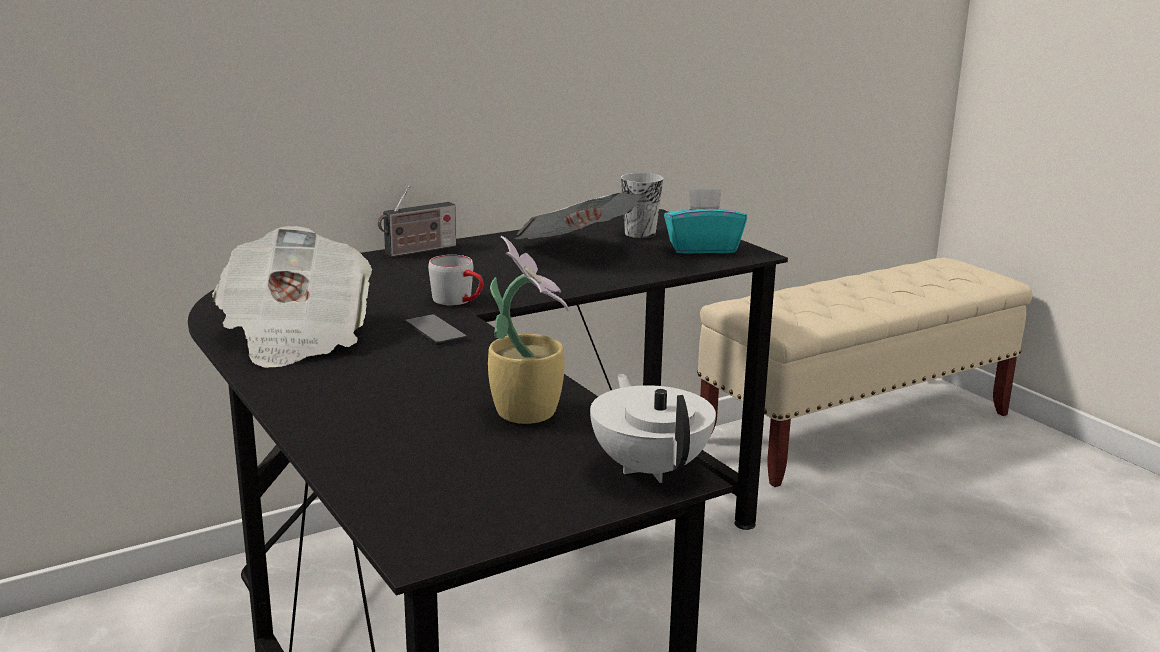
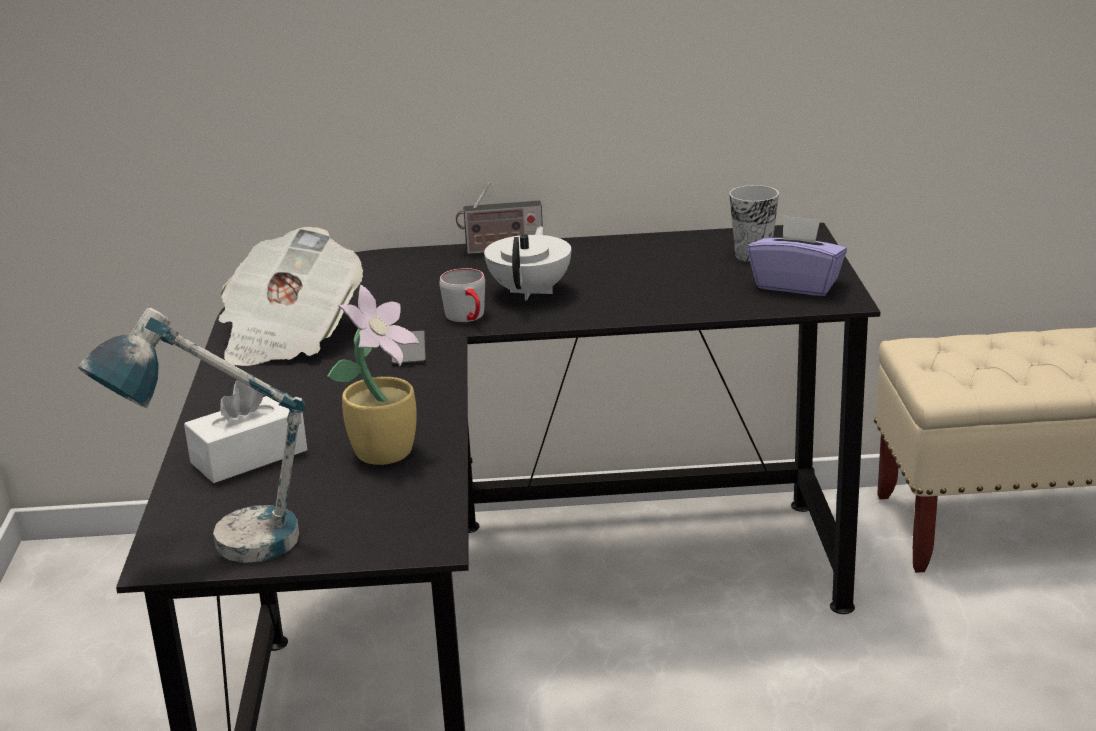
camera: 30 degrees right, 5 degrees up
(390, 440) = (249, 456): none -> white tissue box
(464, 522) = (219, 545): none -> table lamp
(576, 251) = (654, 271): newspaper -> none
(650, 468) = (419, 531): white teapot -> white teapot (531, 292)
(702, 248) = (796, 285): turquoise tissue box -> purple tissue box

